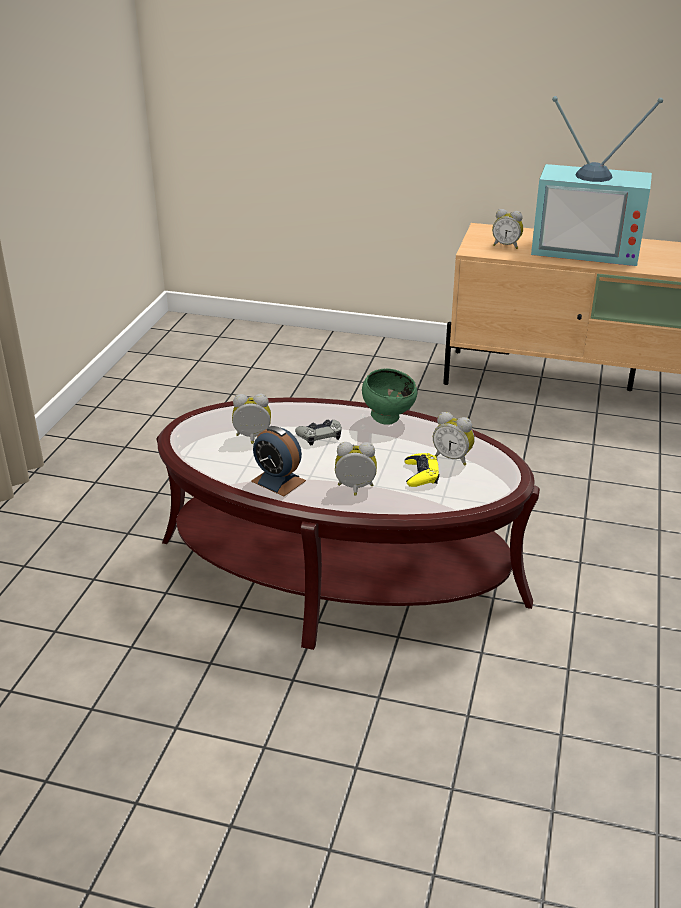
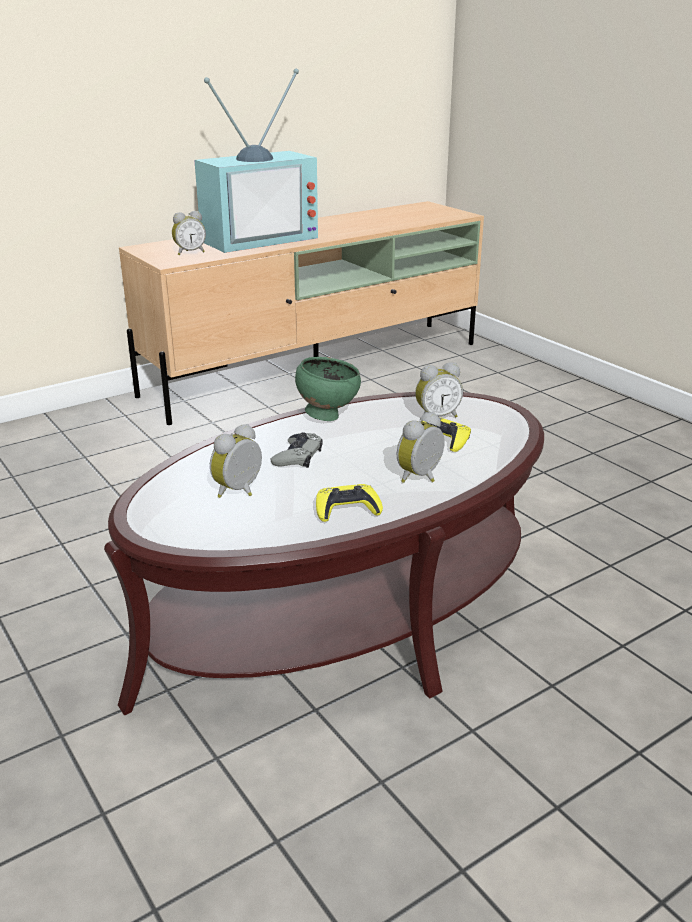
camera: 50 degrees left, 5 degrees down
(278, 481) = (347, 509): alarm clock -> yellow game controller

